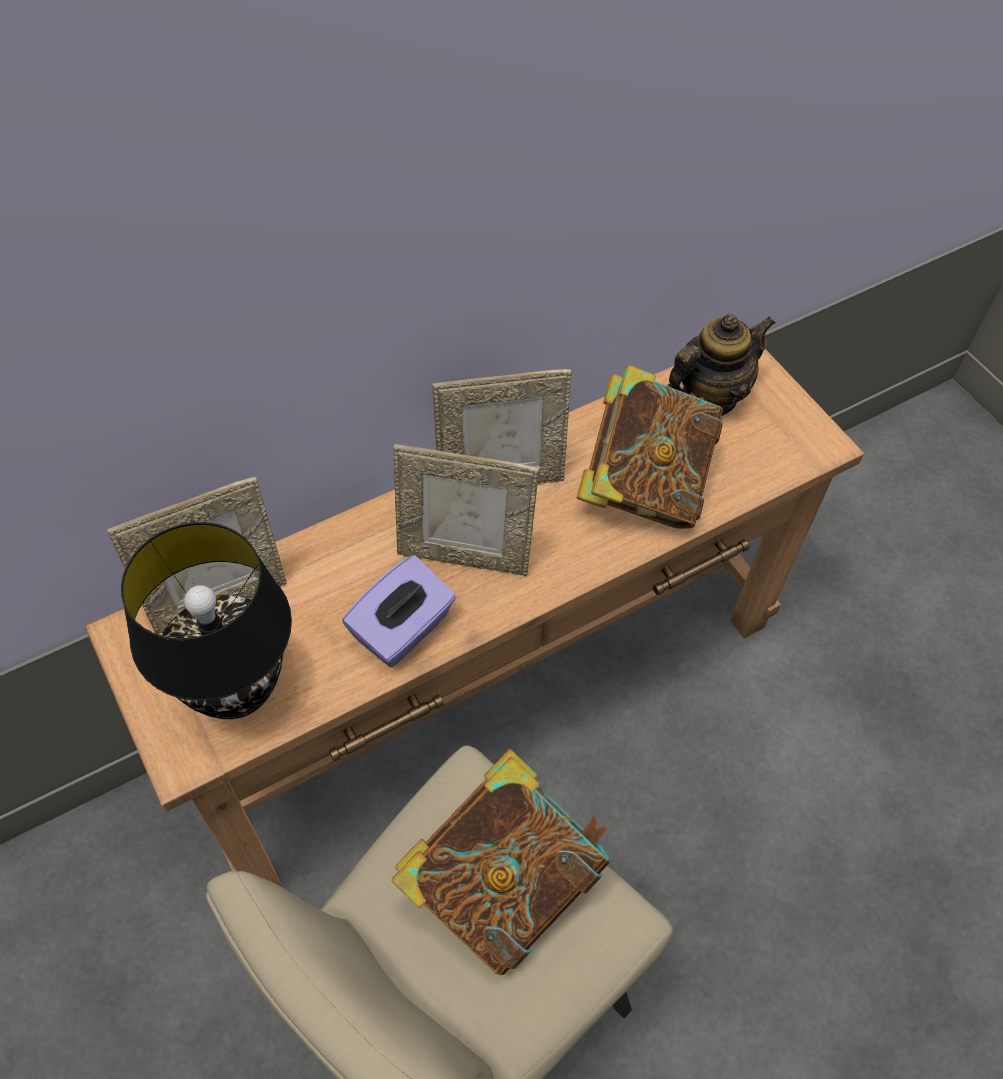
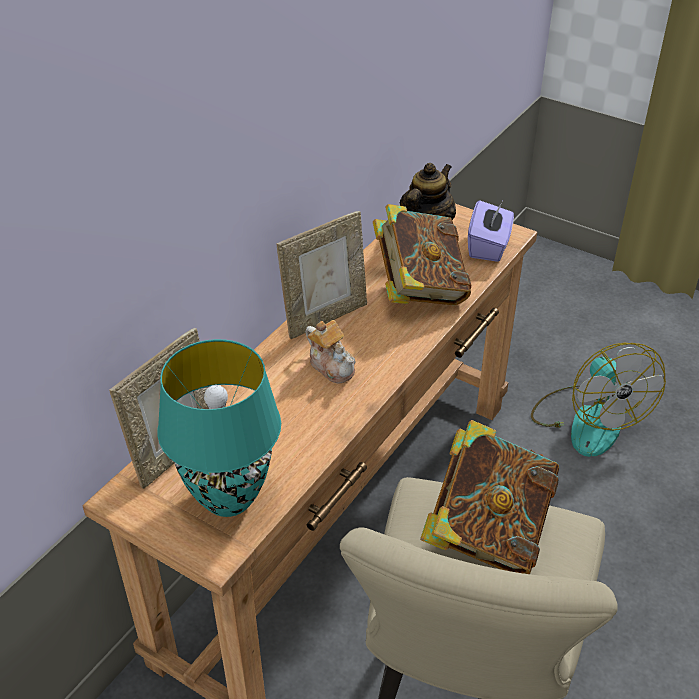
camera: 25 degrees left, 15 degrees down
(237, 690) = (228, 498): black table lamp -> turquoise table lamp
(403, 629) = (320, 420): purple tissue box -> purple tissue box (488, 246)
(464, 555) = (332, 366): picture frame -> teapot
(868, 691) = (587, 420): none -> fan

